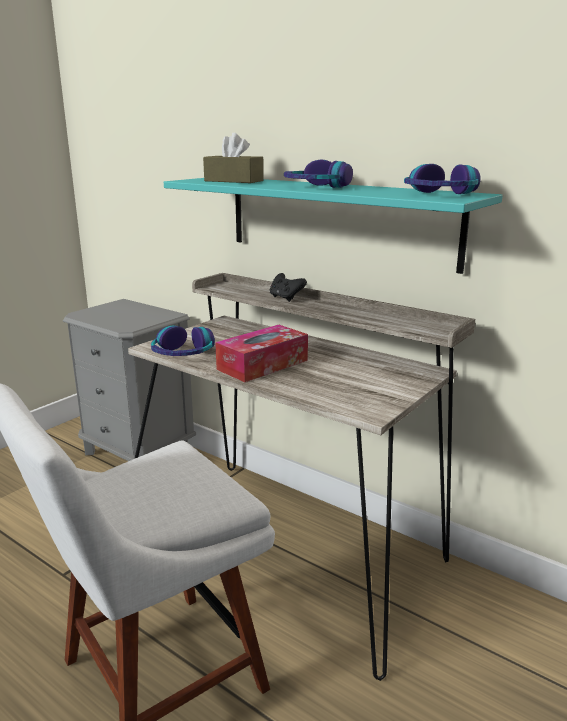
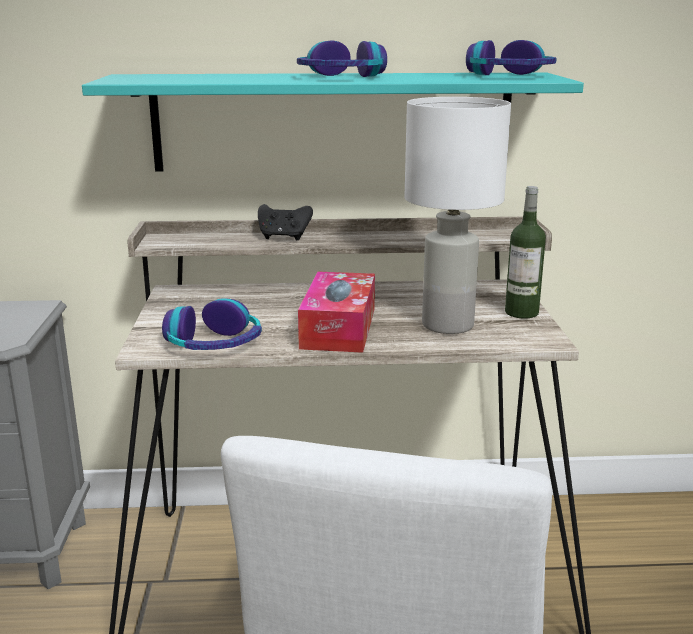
camera: 40 degrees left, 0 degrees up
(234, 181) = (188, 77): brown tissue box -> none
(330, 384) = (449, 325): none -> white table lamp
(399, 391) = (521, 312): none -> bottle

